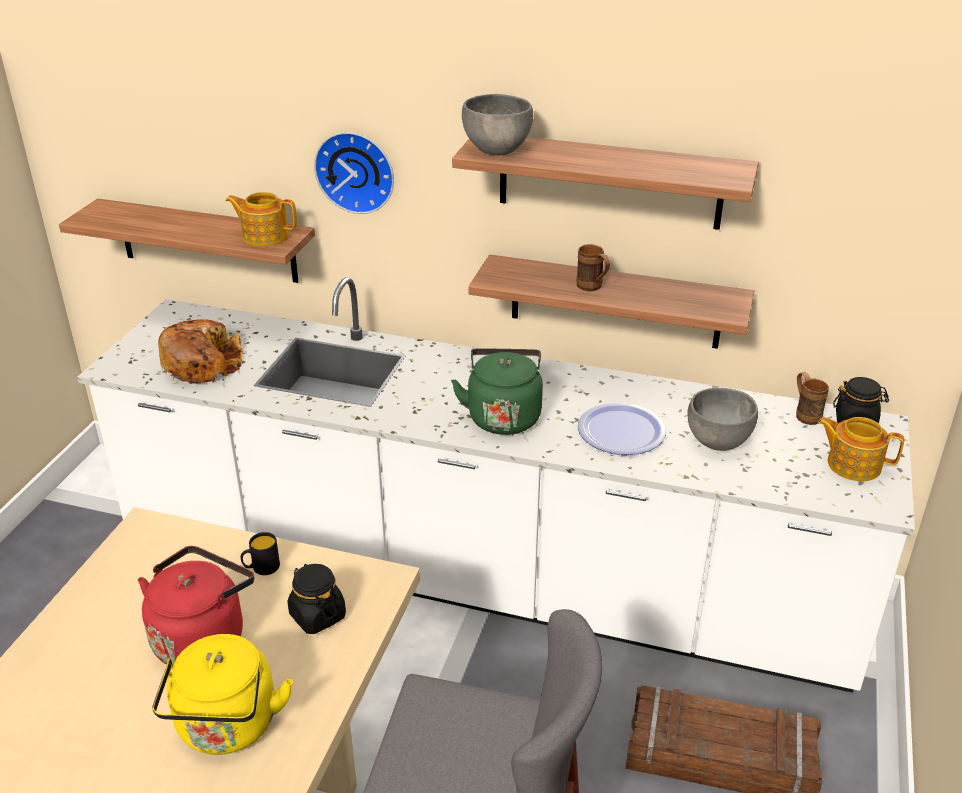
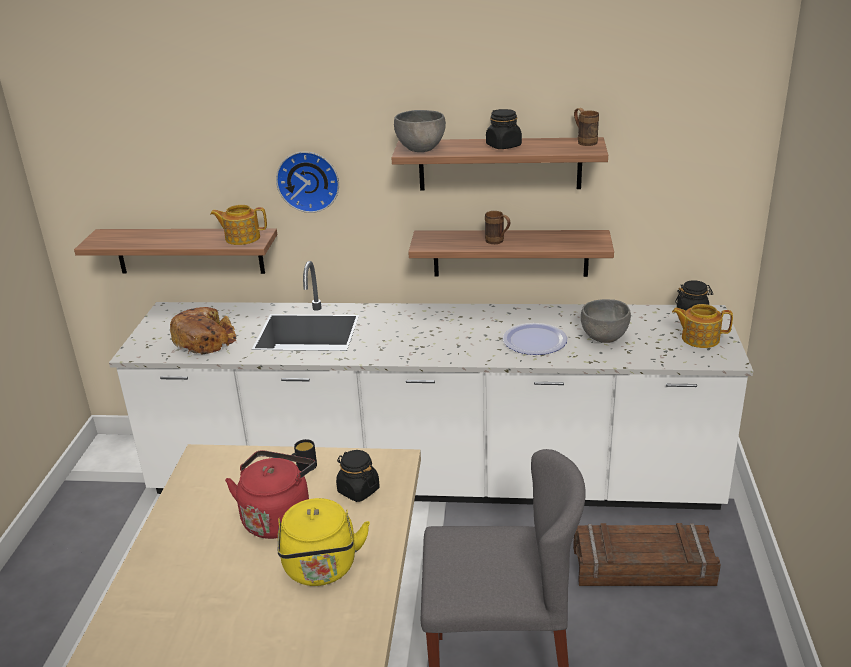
camera: 10 degrees left, 5 degrees down
(503, 416) = (447, 343): green kettle -> none
(611, 159) = (503, 146): none -> black jar
(805, 414) = (656, 313): brown mug -> brown mug (584, 141)

